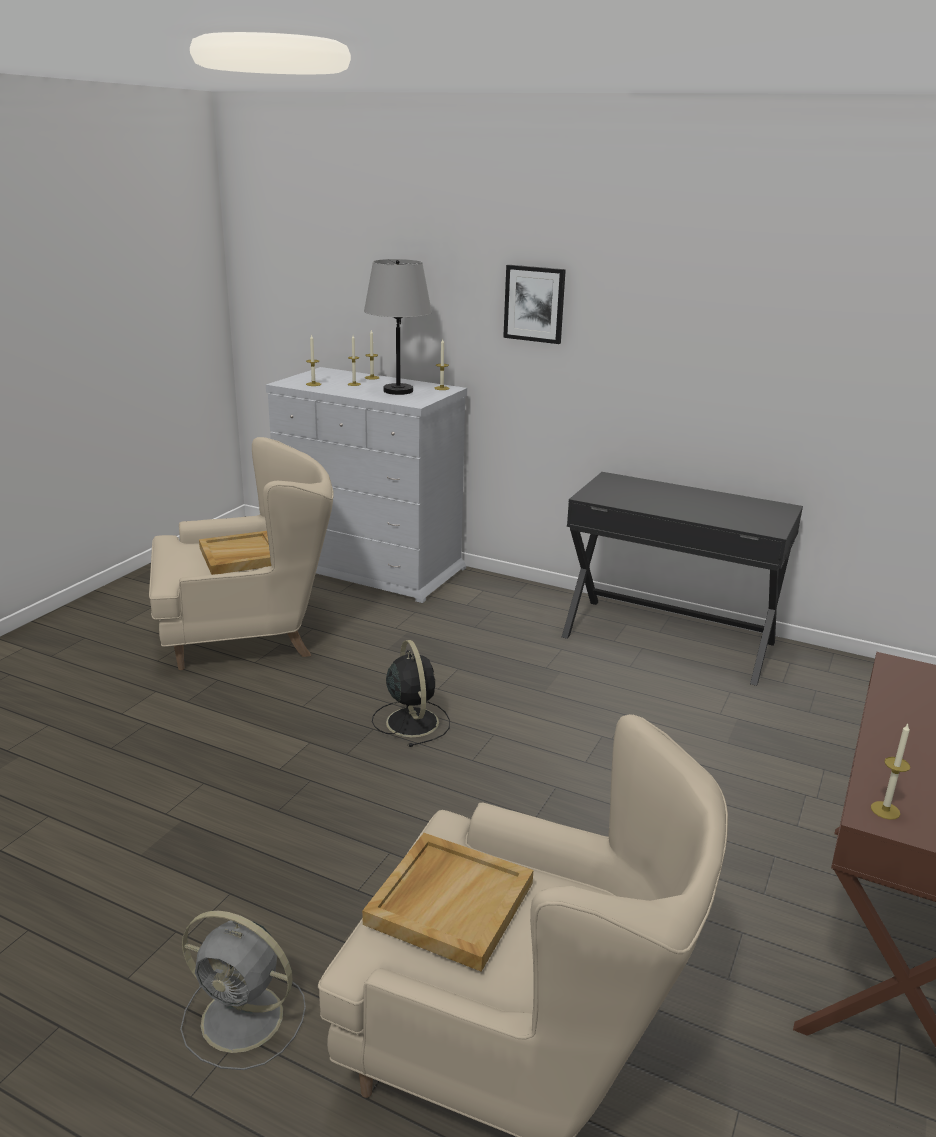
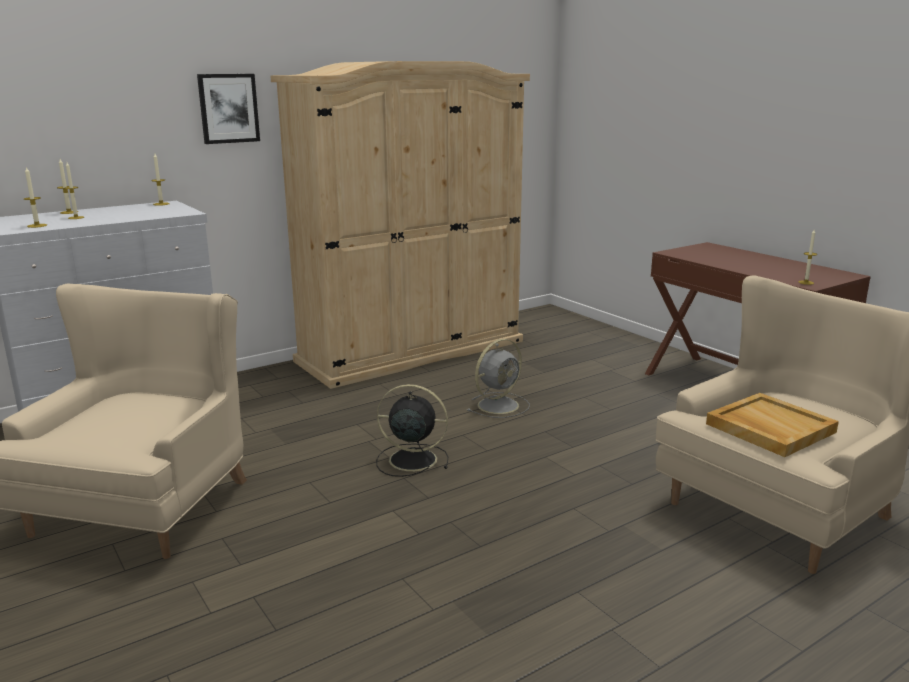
camera: 60 degrees left, 5 degrees down
(240, 556) = (140, 412): beige tray -> none
(245, 1019) = (729, 609): grey fan -> grey fan (499, 405)
(398, 391) = (137, 212): grey table lamp -> none
(668, 639) = (411, 351): black desk -> beige wardrobe

